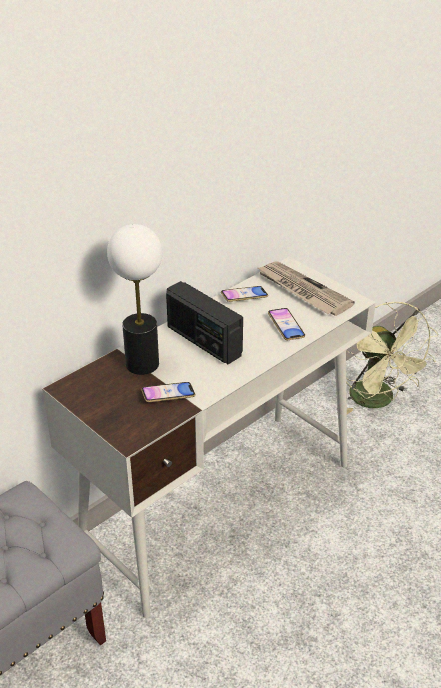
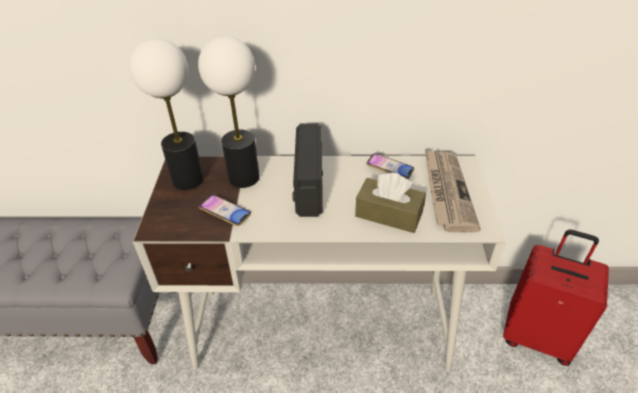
camera: 45 degrees right, 5 degrees up
(96, 393) = (187, 179): none -> table lamp
(286, 327) = (389, 214): phone -> brown tissue box
(378, 401) = (537, 336): green fan -> red suitcase

